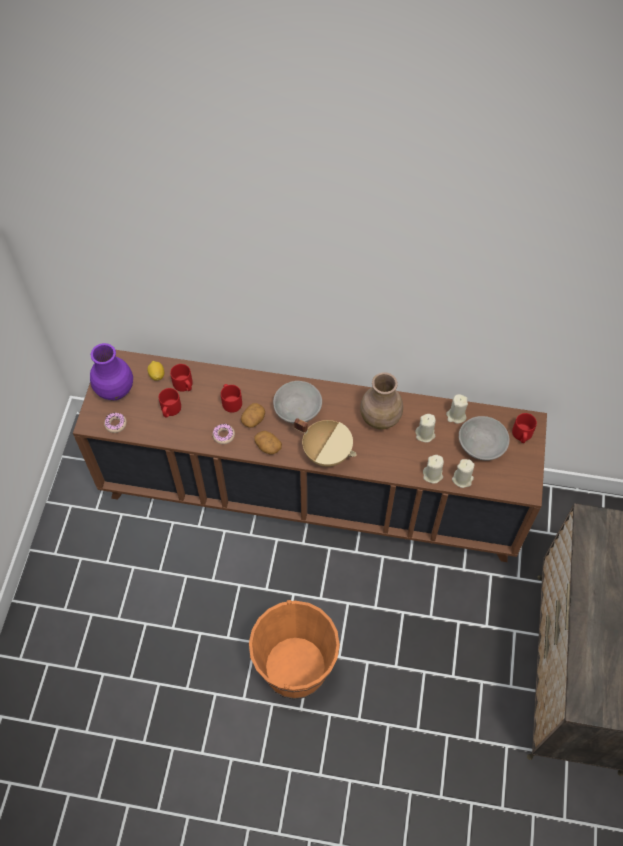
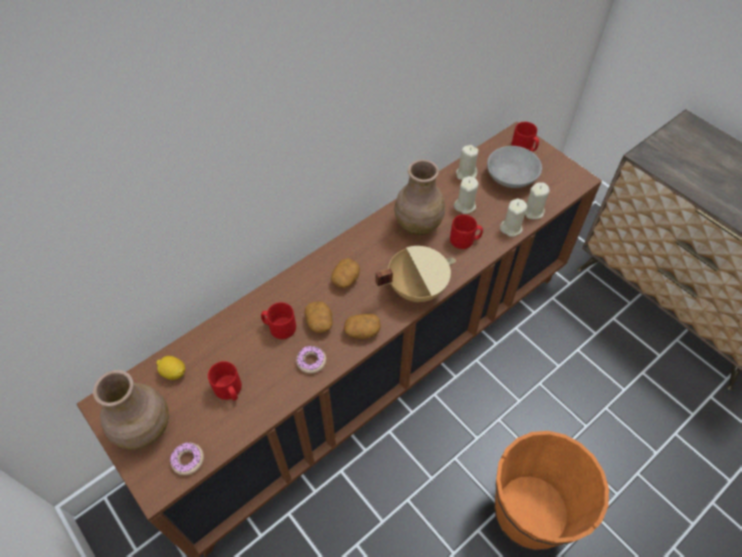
camera: 50 degrees left, 5 degrees down
(115, 389) = (143, 428): purple vase -> brown vase
(184, 385) = (214, 356): red mug -> red mug (465, 240)
(297, 410) = (346, 279): grey bowl -> potato

